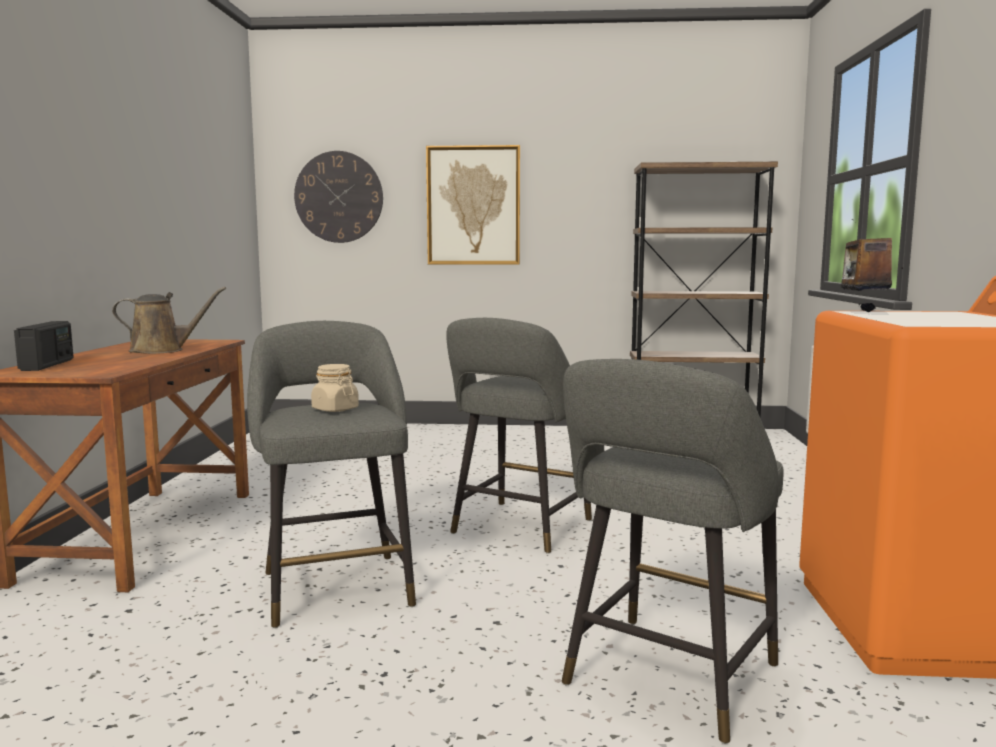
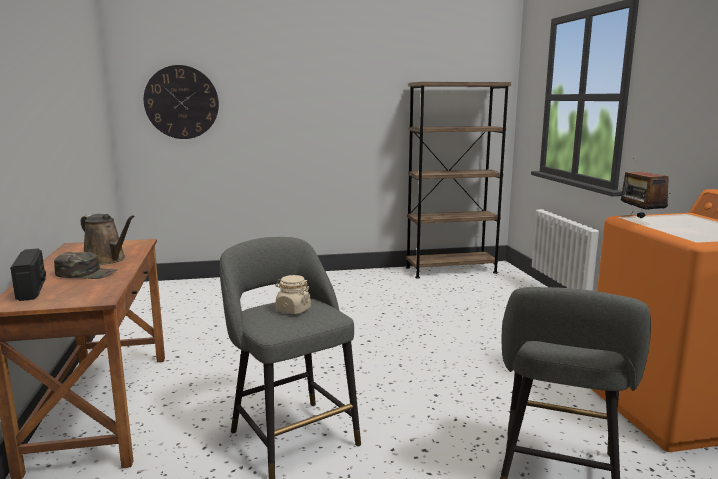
camera: 15 degrees left, 5 degrees up
(123, 357) = (86, 273): none -> green cap
(162, 350) = (107, 260): brown watering can -> brown watering can turned 60 degrees clockwise
(473, 206) = (290, 109): picture -> none
(518, 529) = (388, 366): grey stool -> none

